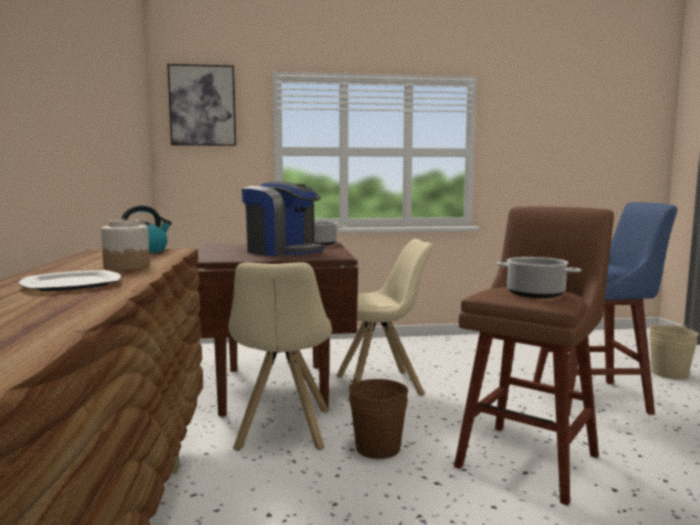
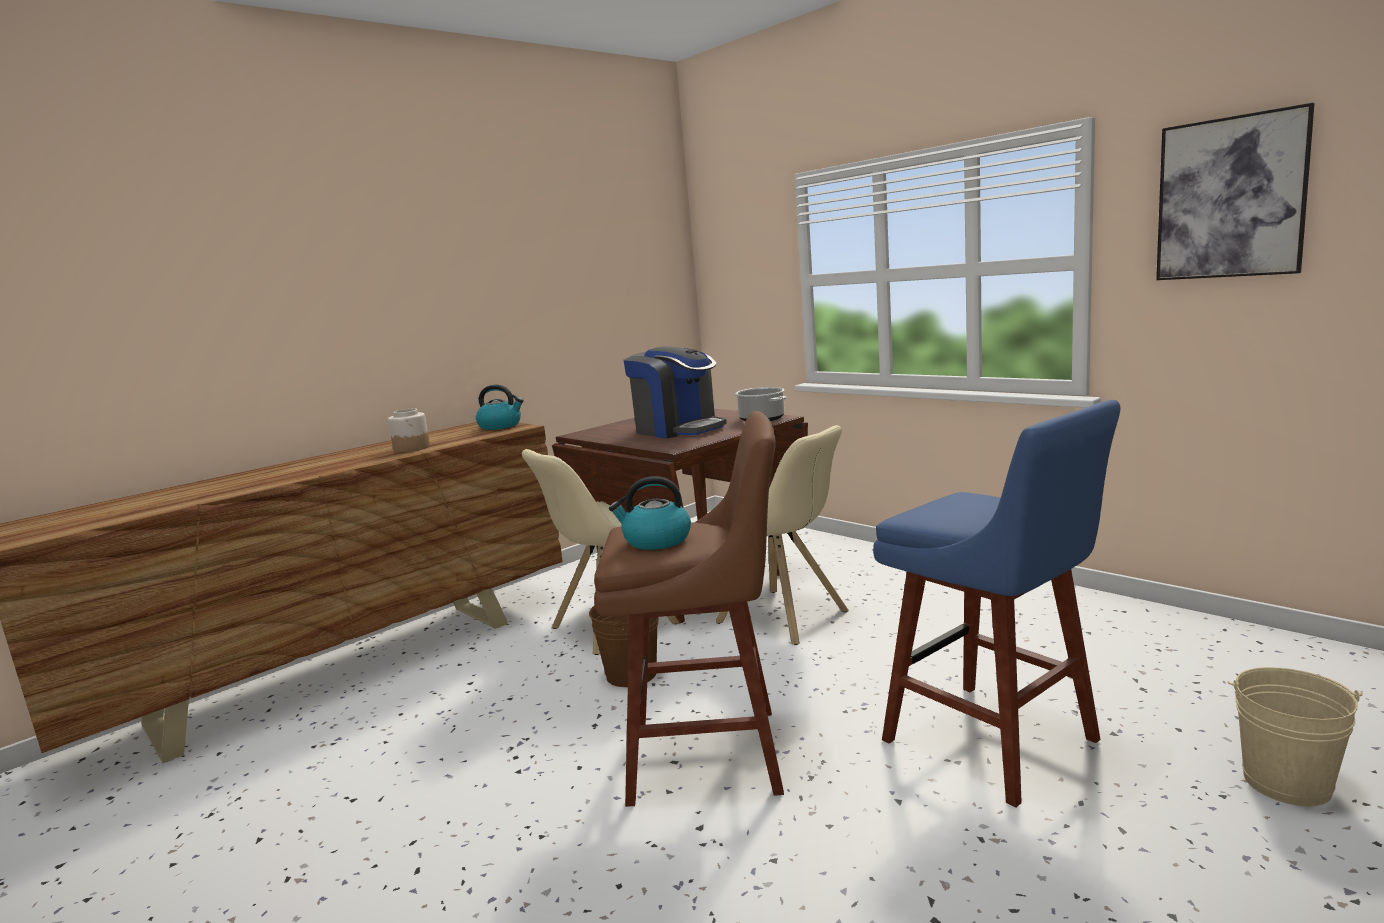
camera: 55 degrees right, 5 degrees up
(71, 284) = (330, 463): plate -> none
(202, 105) = (732, 230): picture -> picture (1230, 198)
(283, 251) = (678, 429): coffee machine -> coffee machine turned 45 degrees counterclockwise
(536, 294) = (656, 541): cooking pot -> kettle

